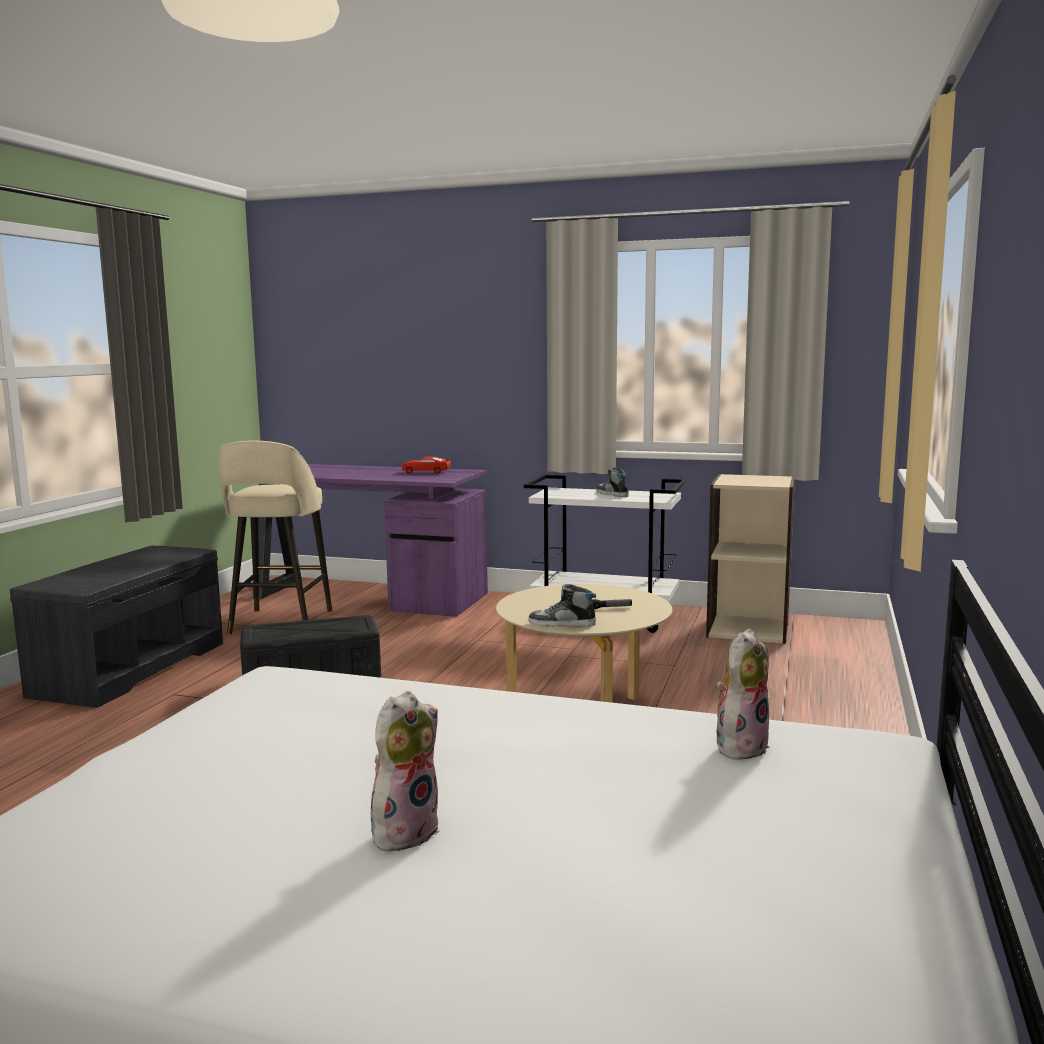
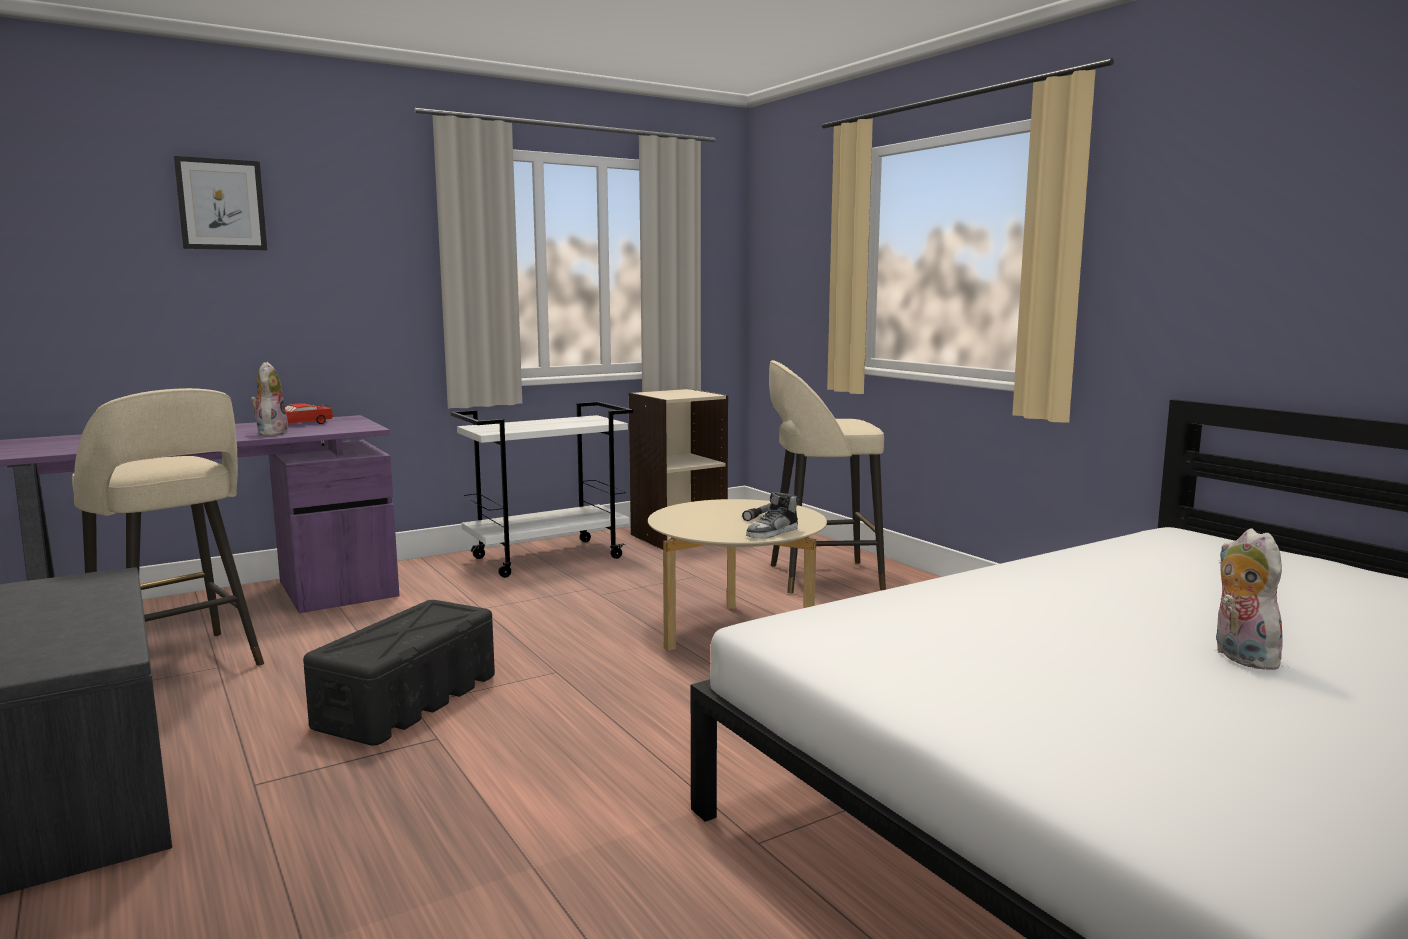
camera: 50 degrees left, 0 degrees up
(405, 308) = (221, 204): none -> picture
(612, 494) = (549, 423): shoe -> none
(740, 746) = (1151, 554): plush toy -> plush toy (271, 433)
(779, 702) = (821, 577): none -> beige stool

